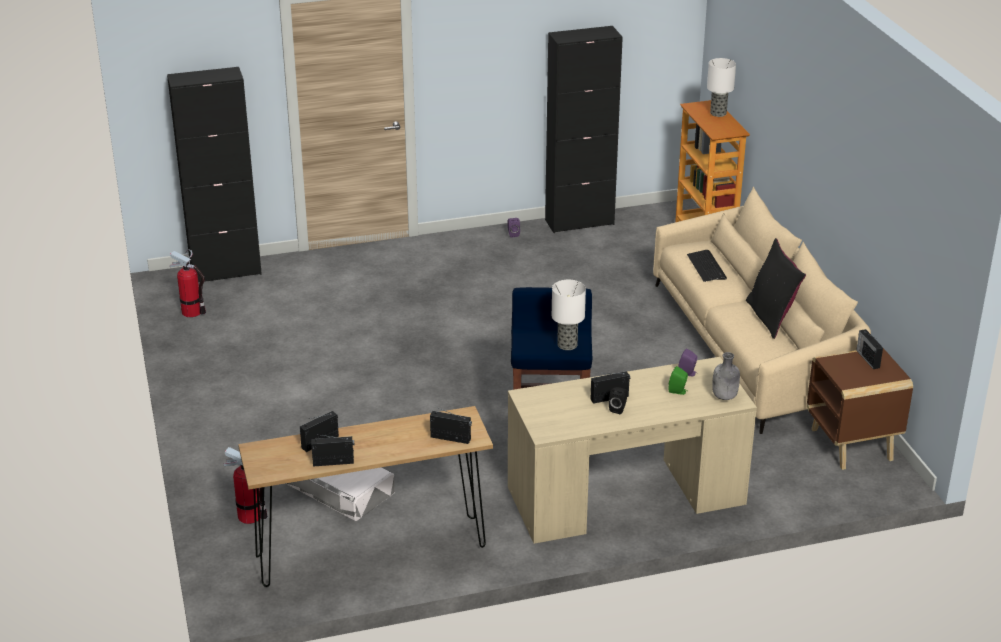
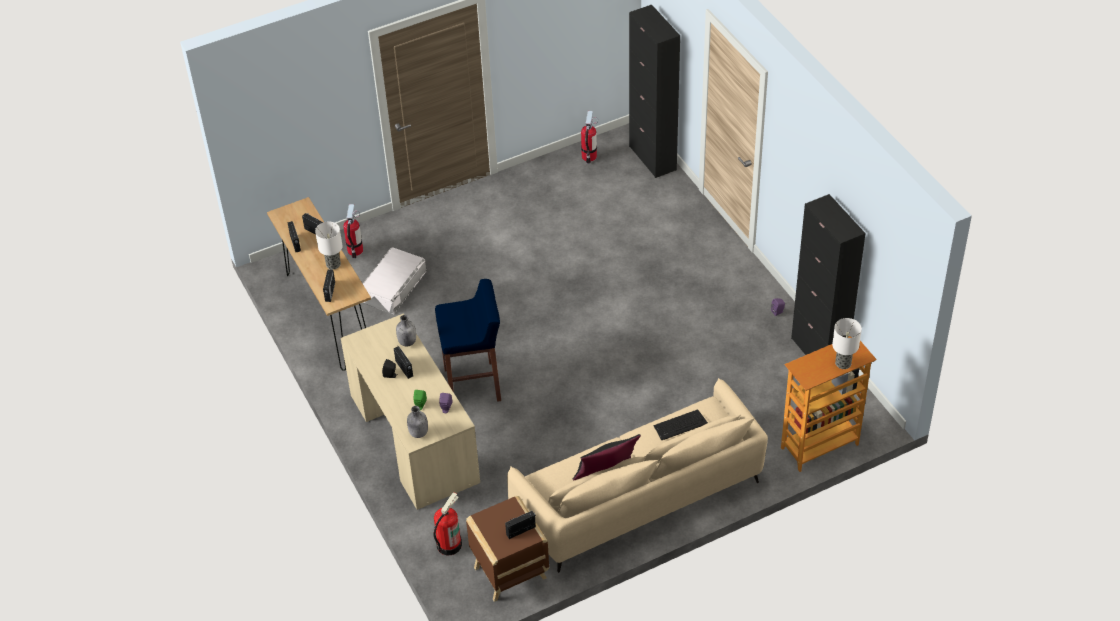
camera: 80 degrees right, 15 degrees up
(562, 391) = (407, 342): none -> grey bottle
(567, 345) = (455, 331): table lamp -> table lamp (333, 264)
(804, 484) = (449, 544): none -> fire extinguisher

